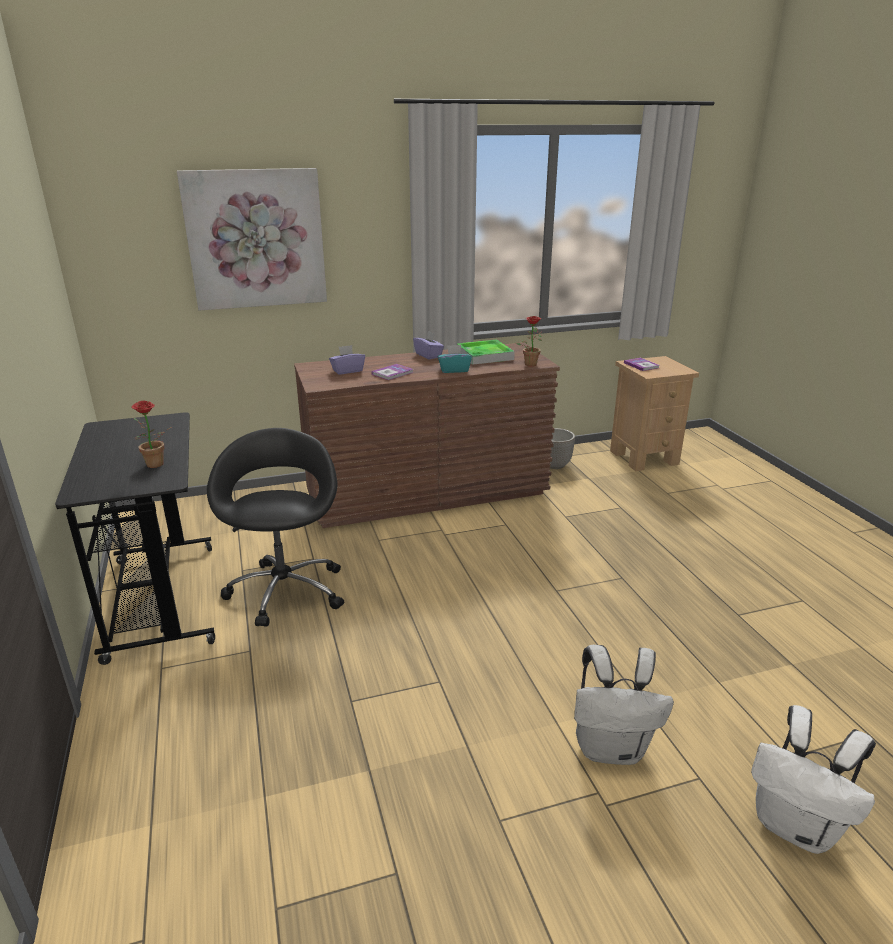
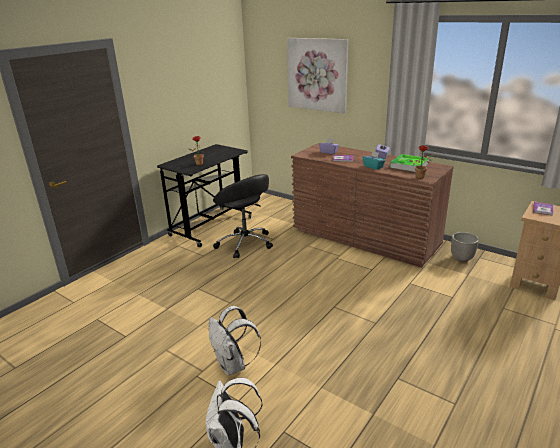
camera: 55 degrees right, 0 degrees up
(286, 590) = (245, 244): black office chair -> black office chair turned 90 degrees clockwise

